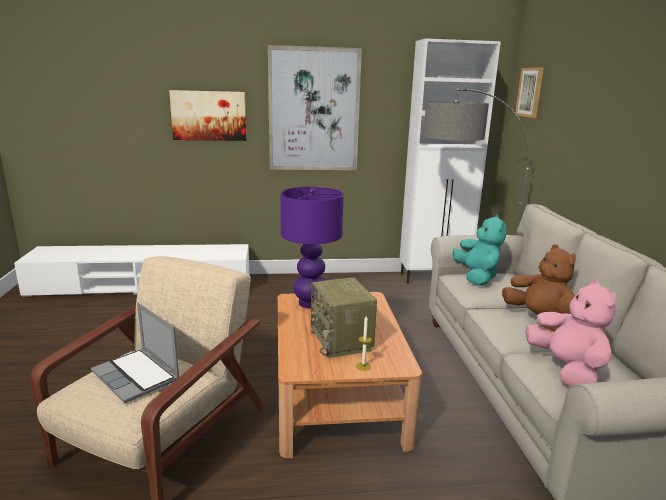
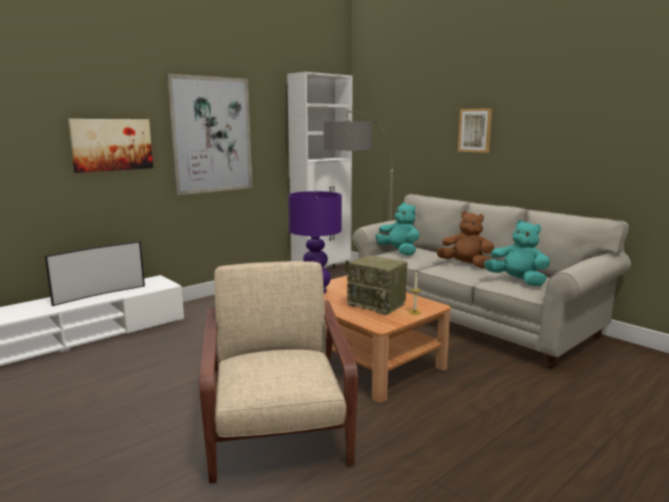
camera: 35 degrees left, 5 degrees down
(137, 376) = (277, 365): laptop -> none
(179, 252) = (99, 294): none -> television
(530, 92) = (375, 114): picture -> picture (475, 130)
(566, 370) = (517, 281): pink plush toy -> turquoise plush toy

